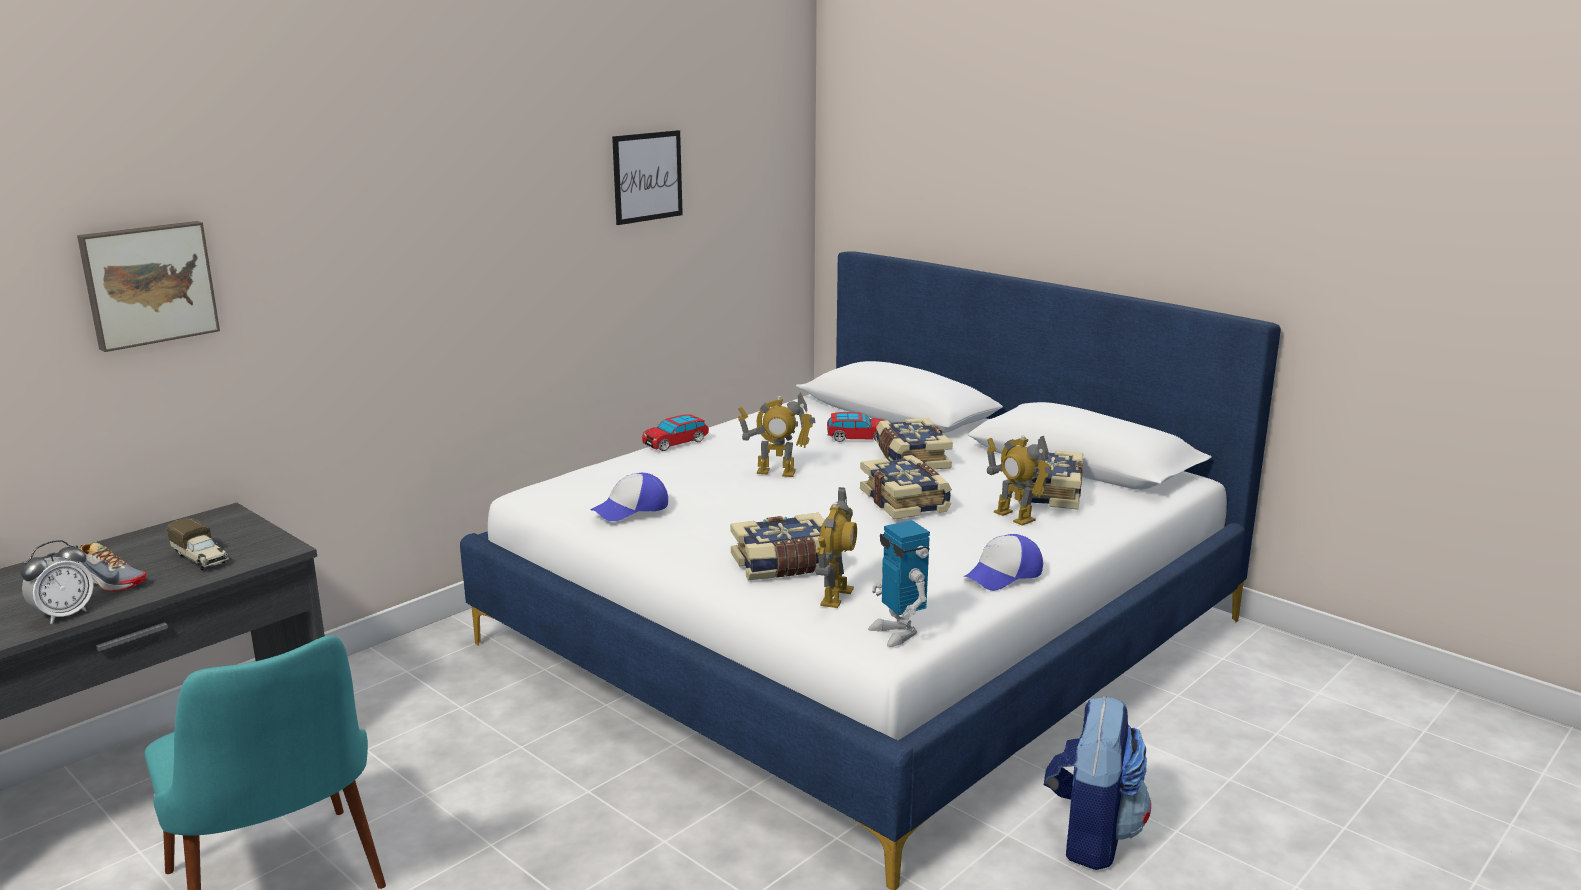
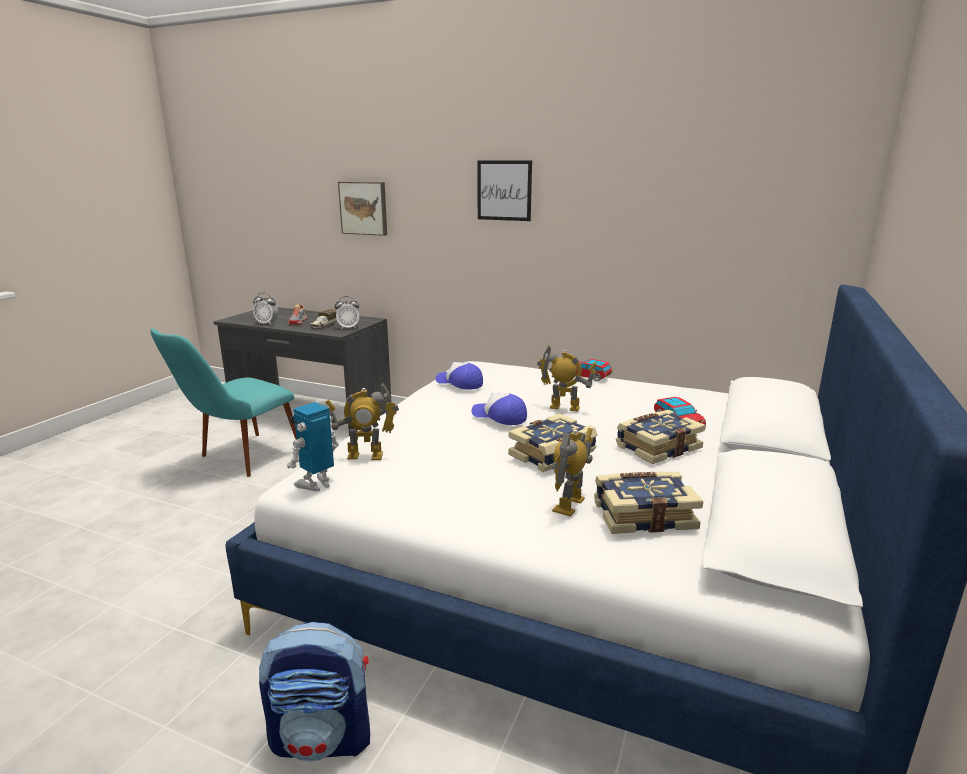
camera: 70 degrees right, 0 degrees up
(257, 538) = (348, 328): none -> alarm clock
(647, 177) = (665, 193): picture -> picture (504, 190)
(776, 472) = (564, 407): toy robot -> toy robot turned 120 degrees clockwise
(785, 564) = (408, 434): book -> none
(1003, 575) = (437, 514): cap -> cap (499, 416)

